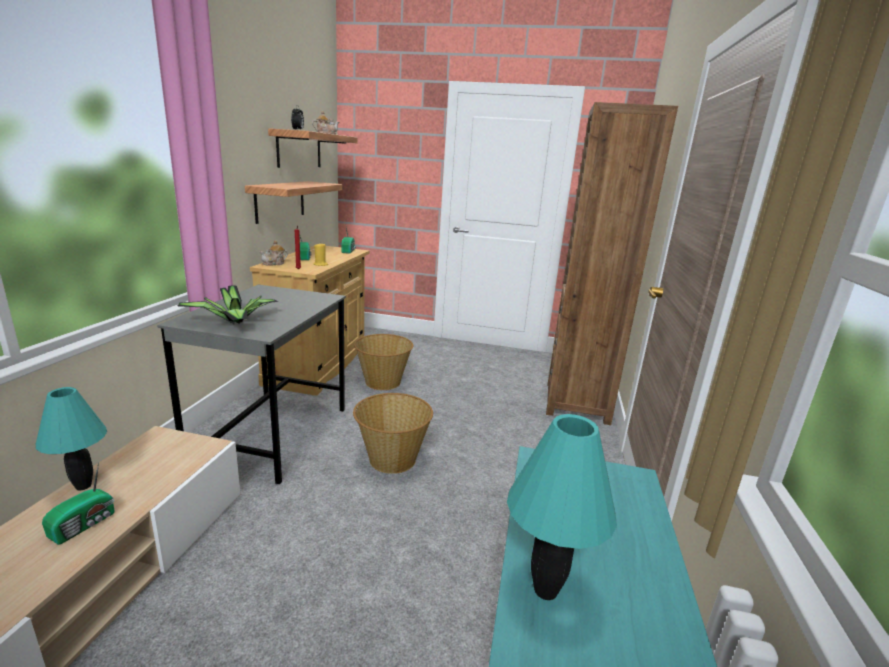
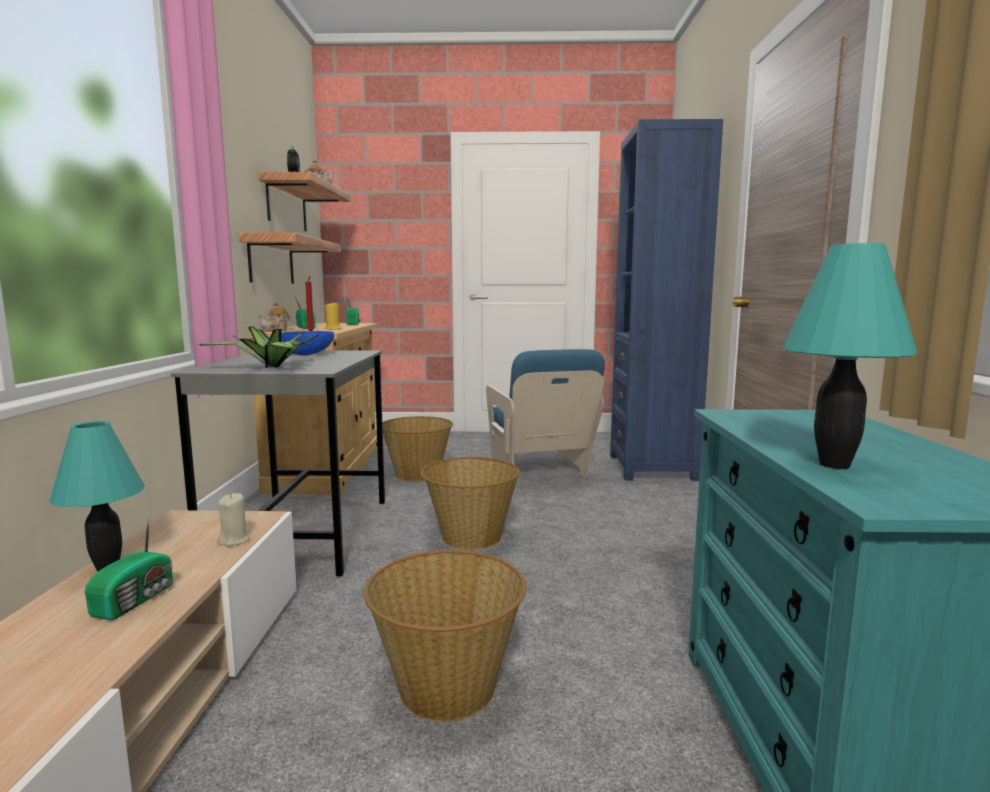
camera: 10 degrees left, 10 degrees down
(179, 469) = (234, 540): none -> beige candle
(283, 298) = (308, 354): none -> blue bowl
(303, 613) = (447, 687): none -> basket
(480, 394) = (540, 472): none -> blue armchair
(577, 403) = (652, 467): brown bookcase -> blue bookcase

